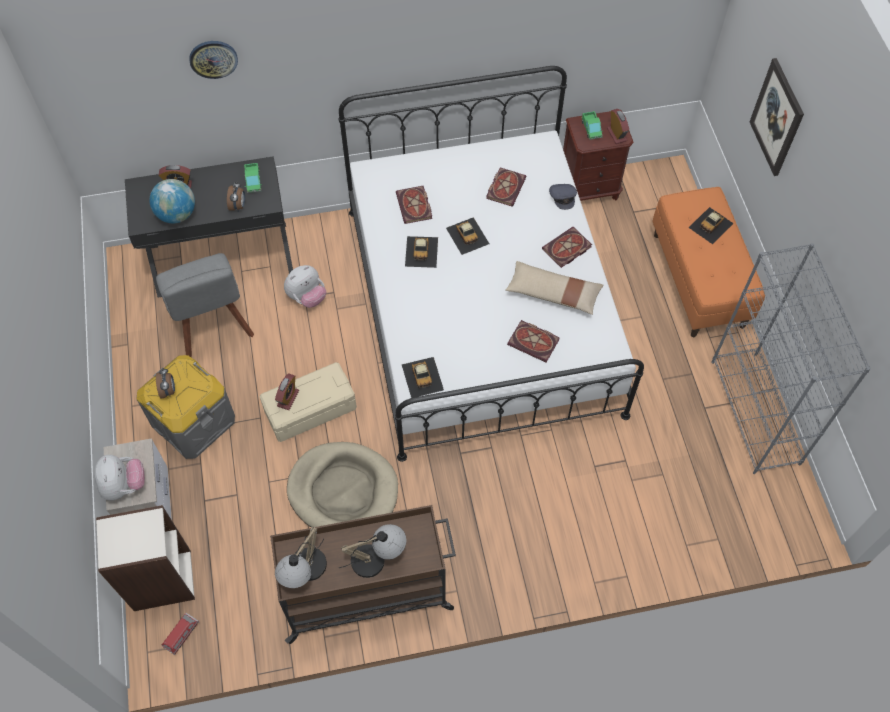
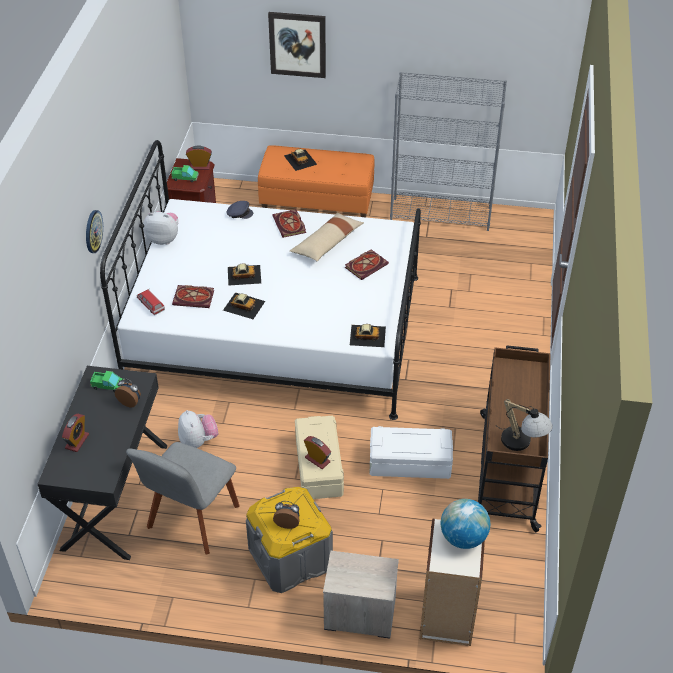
camera: 70 degrees left, 15 degrees down
(124, 485) = (372, 581): plush toy -> plush toy (163, 239)
(177, 214) = (111, 449): globe -> globe (463, 537)
(181, 635) = (505, 611): toy car -> toy car (151, 305)
(213, 58) = (46, 288): wall clock -> wall clock (93, 231)
(213, 327) = (191, 520): grey chair -> grey chair turned 120 degrees clockwise
(343, 491) = (409, 463): beige dog bed -> white storage box
(377, 559) = (524, 397): table lamp -> none
(505, 187) = (209, 241): book -> none

